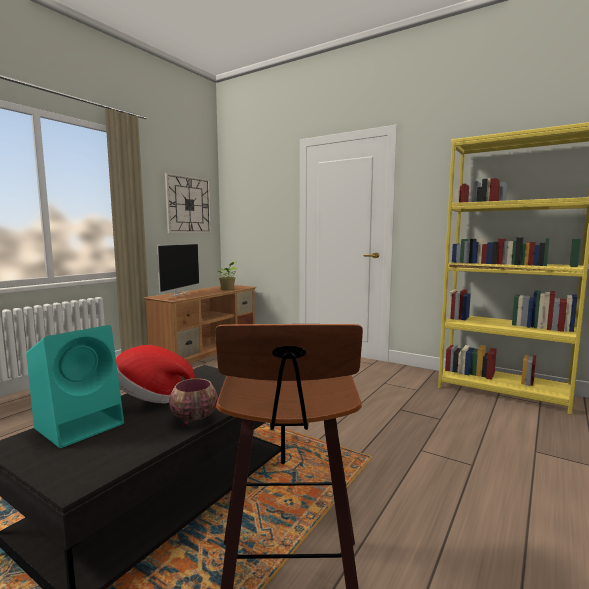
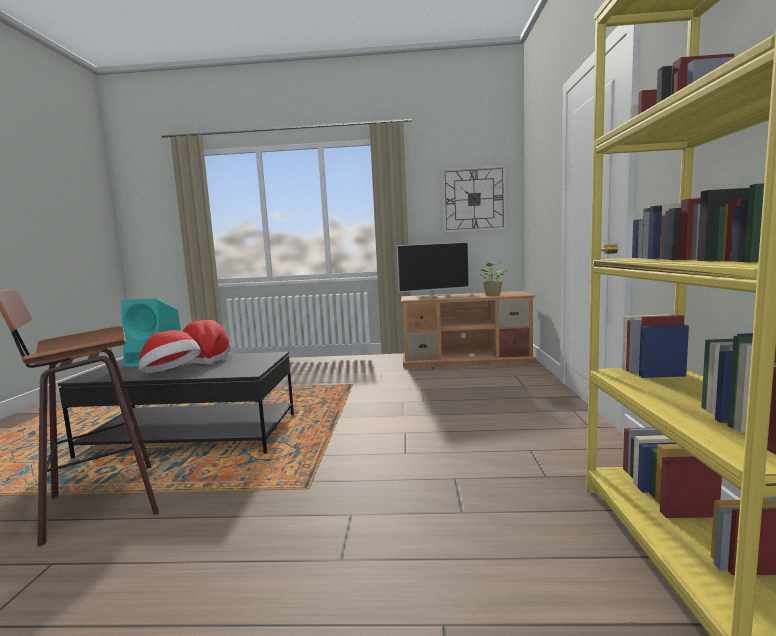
camera: 60 degrees right, 0 degrees up
(193, 419) = (171, 374): bowl -> hat

